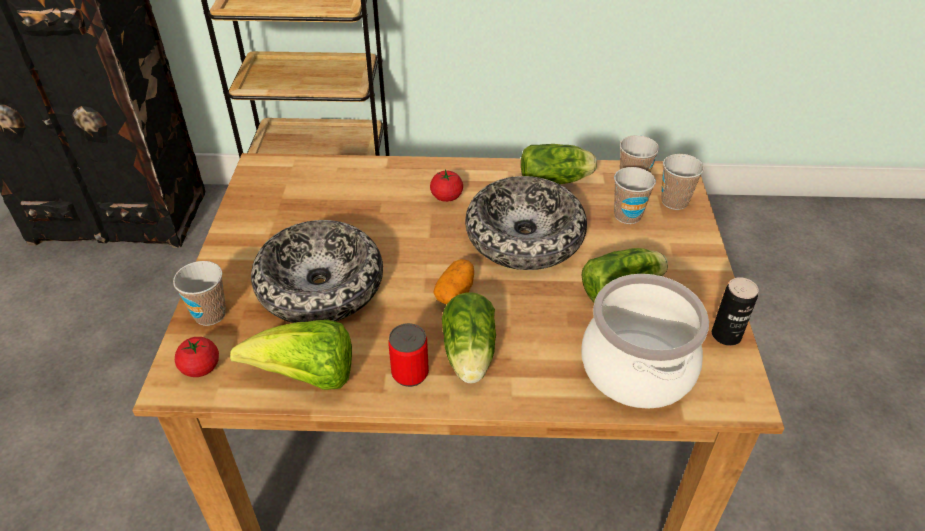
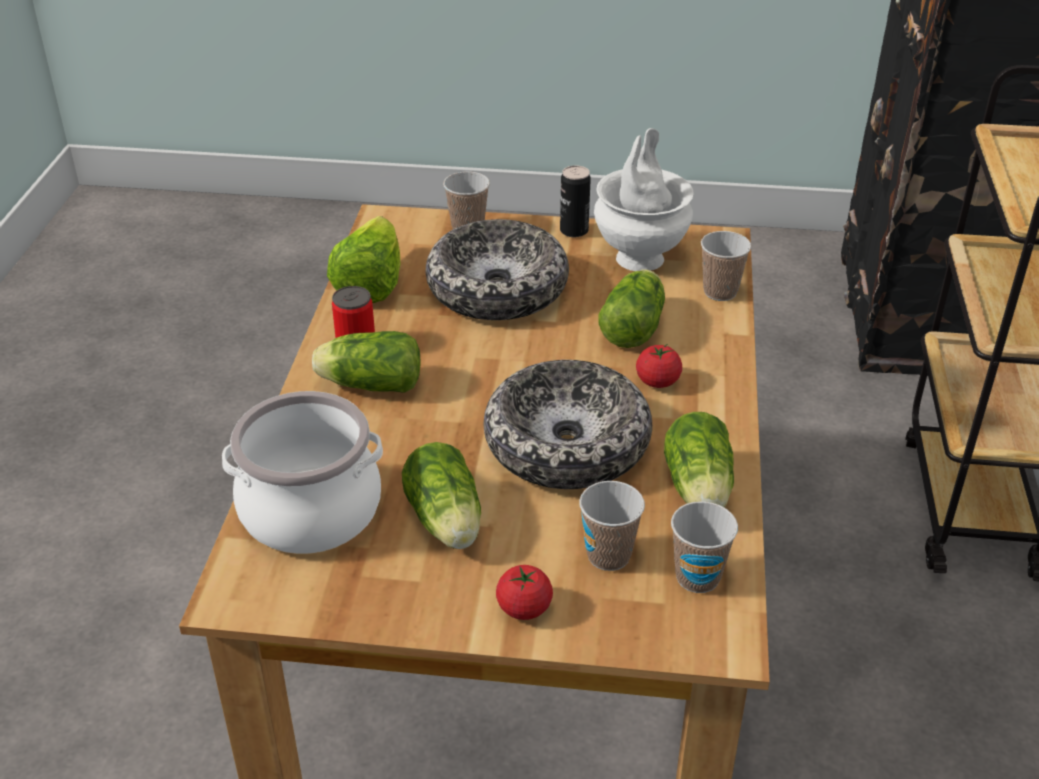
camera: 95 degrees right, 5 degrees down
(201, 368) = (399, 230): tomato -> tomato (524, 608)
(279, 206) = (640, 257): none -> white vase
(377, 208) = (634, 326): none -> lettuce
(455, 292) = (469, 379): potato -> none
(674, 202) = (643, 620): cup -> cup (720, 292)
(726, 335) = (339, 608): can -> can (574, 231)

